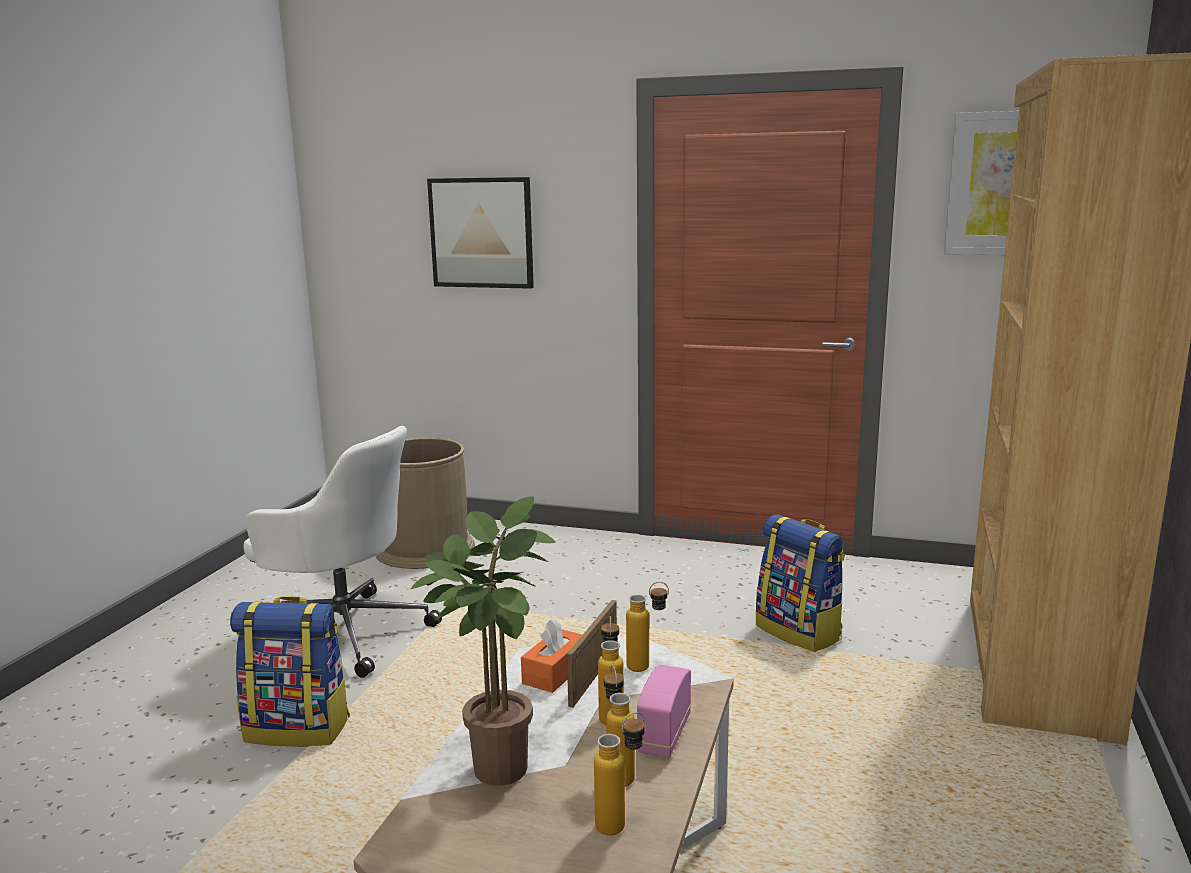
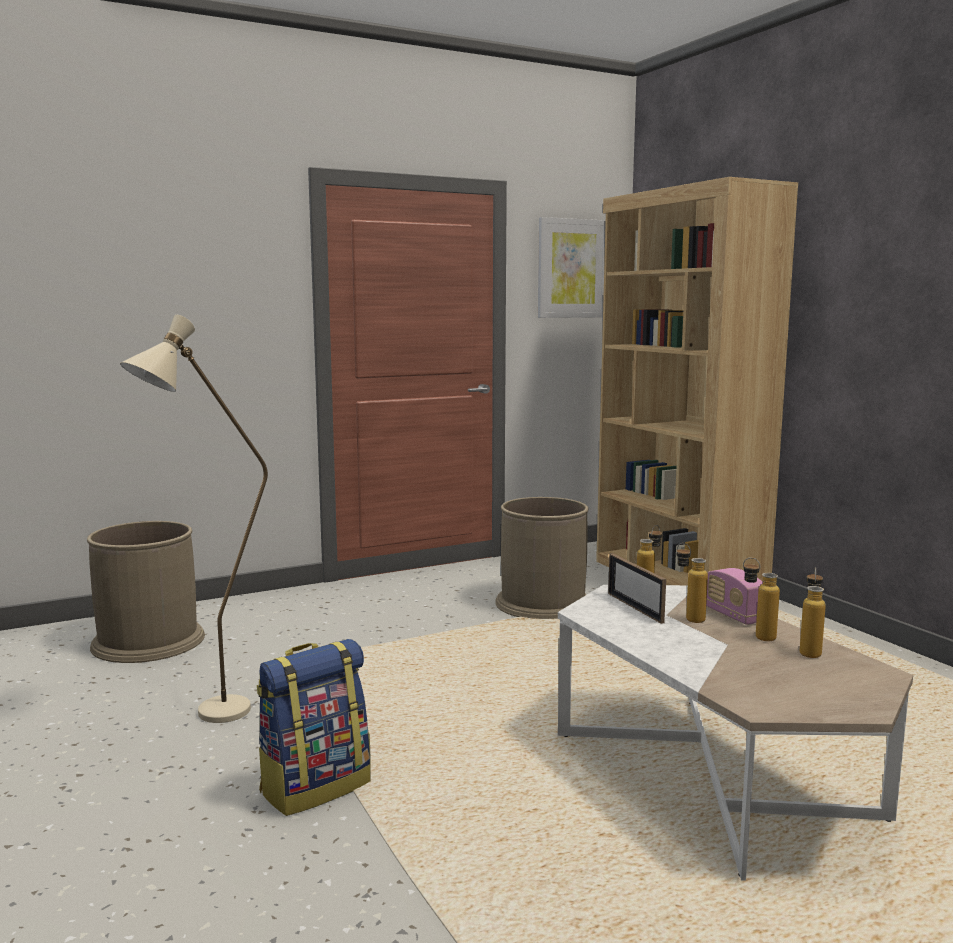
camera: 45 degrees left, 5 degrees down
(344, 634) = (207, 718): white office chair -> beige floor lamp
(481, 233) = (153, 304): picture -> none
(496, 763) = (697, 658): potted plant -> none
(555, 672) = (611, 613): orange tissue box -> none
(799, 632) = (543, 603): backpack -> brown trash can

